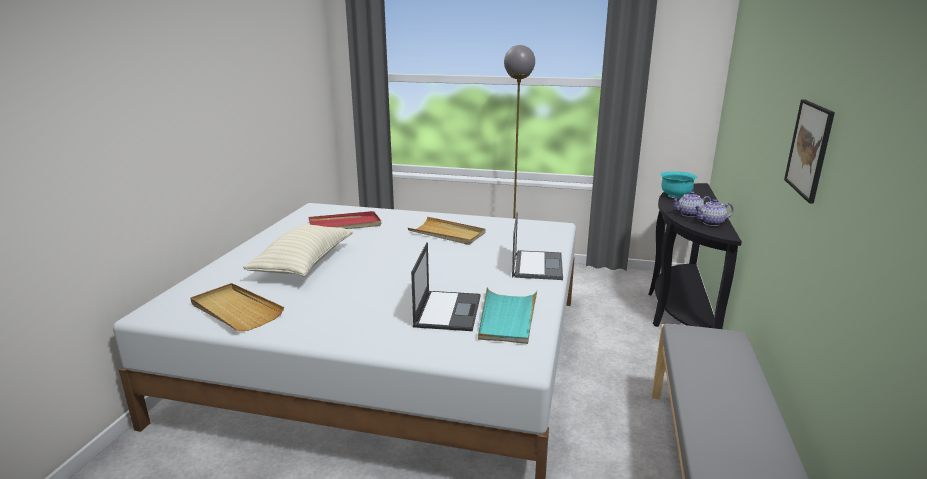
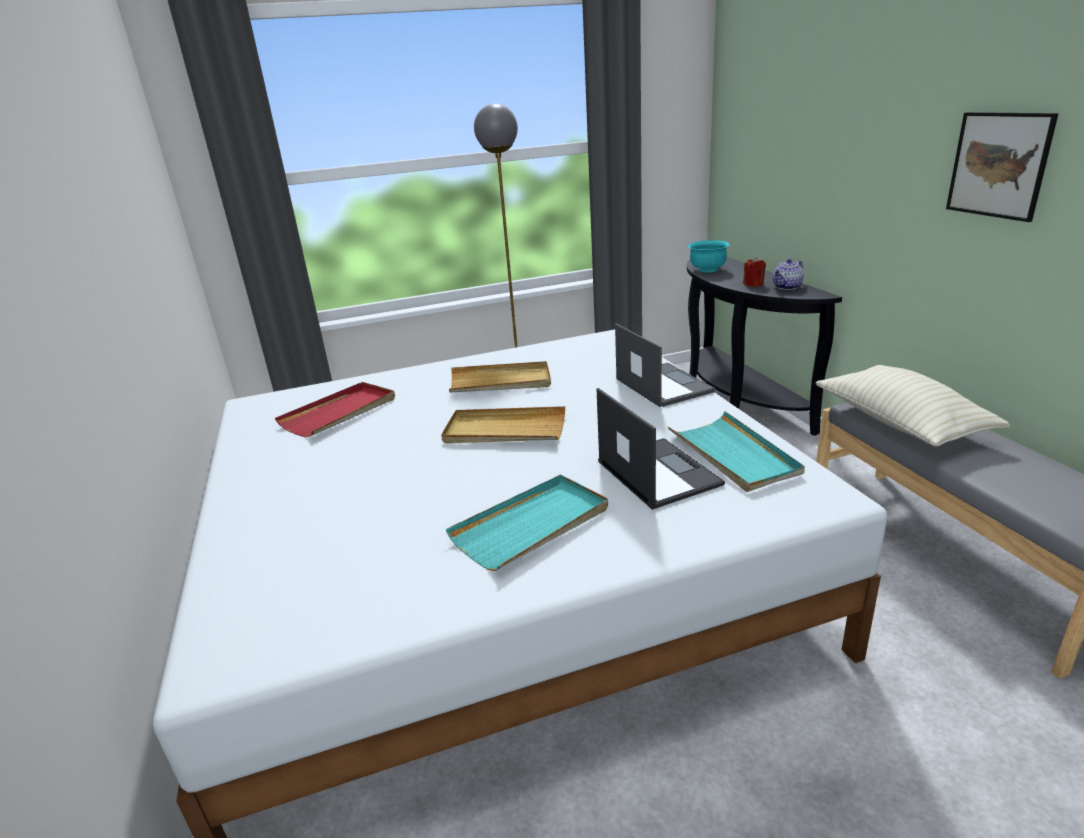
camera: 30 degrees left, 5 degrees up
(235, 310) = (366, 594): beige tray -> beige tray (504, 430)
(303, 264) = (365, 486): beige pillow -> beige pillow (900, 423)
(344, 310) = (532, 525): none -> turquoise tray
(689, 214) = (753, 284): teapot -> red candle

